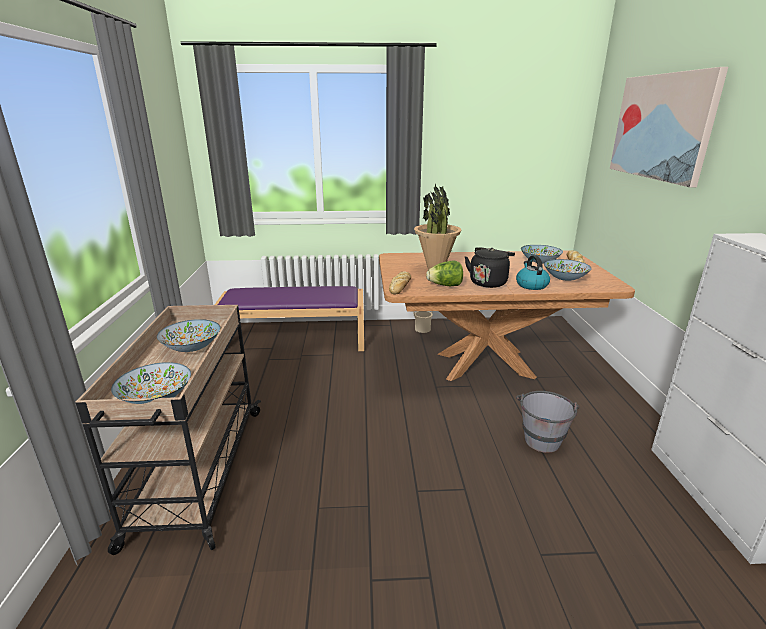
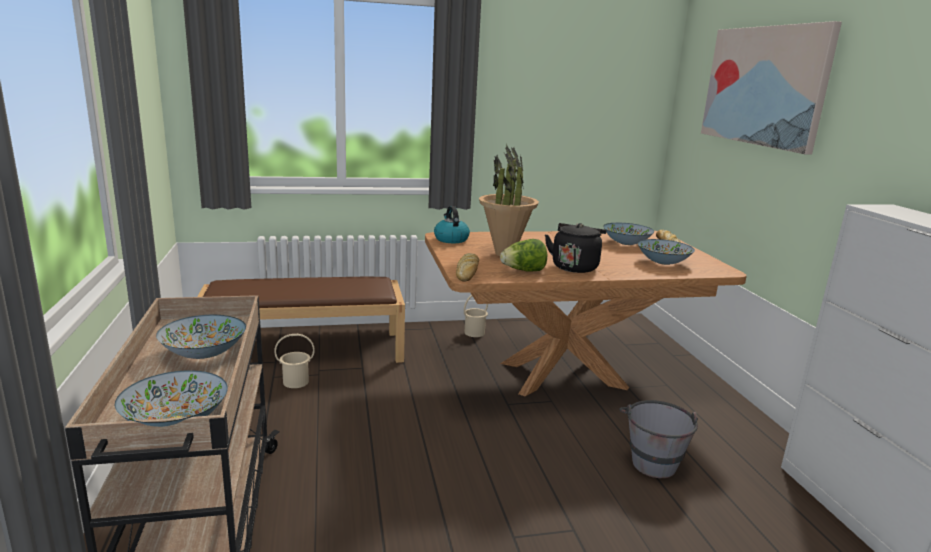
camera: 10 degrees left, 5 degrees down
(283, 363) = (295, 382): none -> beige bucket
(295, 340) = (305, 350): purple bench -> brown bench
(531, 285) = (627, 270): kettle -> kettle (451, 239)

